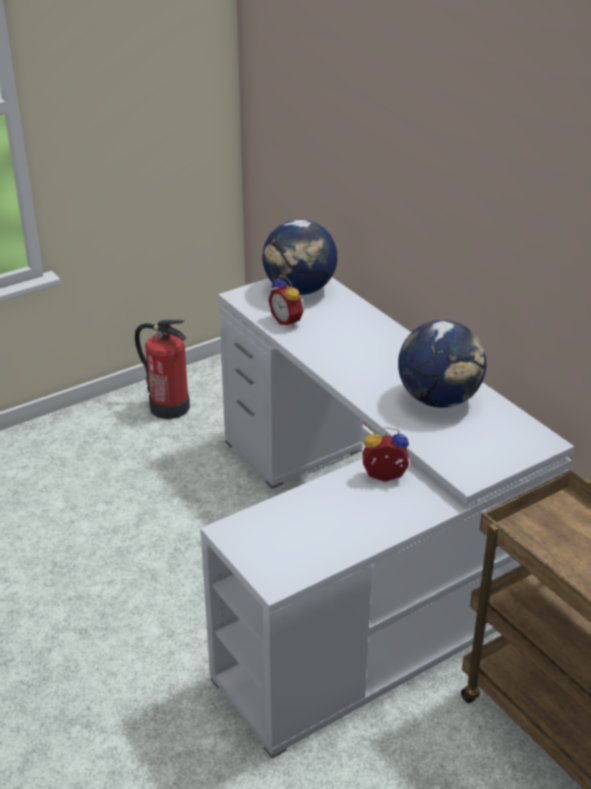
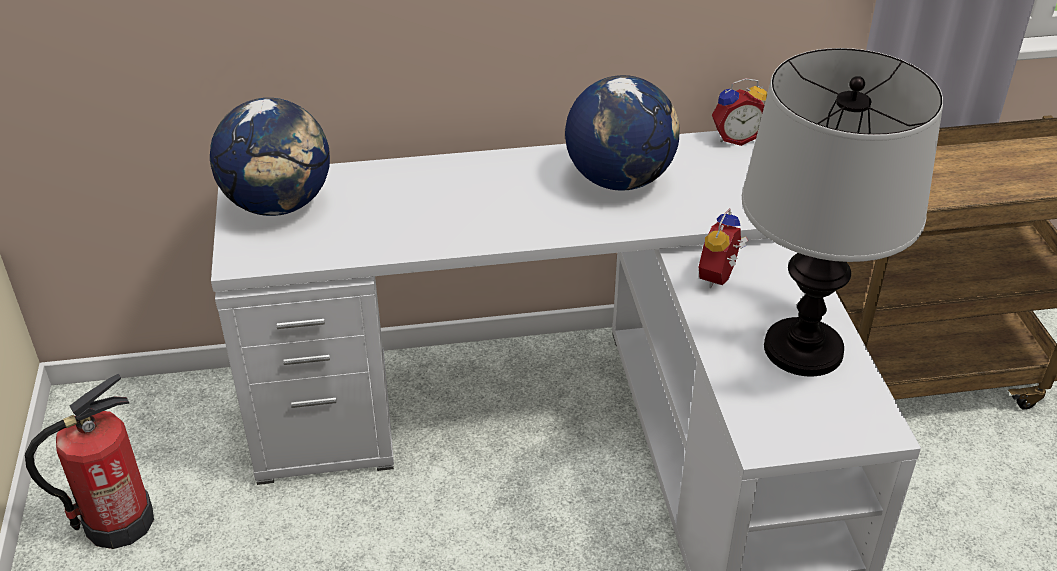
camera: 65 degrees left, 5 degrees up
(288, 321) = (347, 238): alarm clock -> alarm clock (736, 138)
(334, 530) = (802, 349): none -> table lamp

